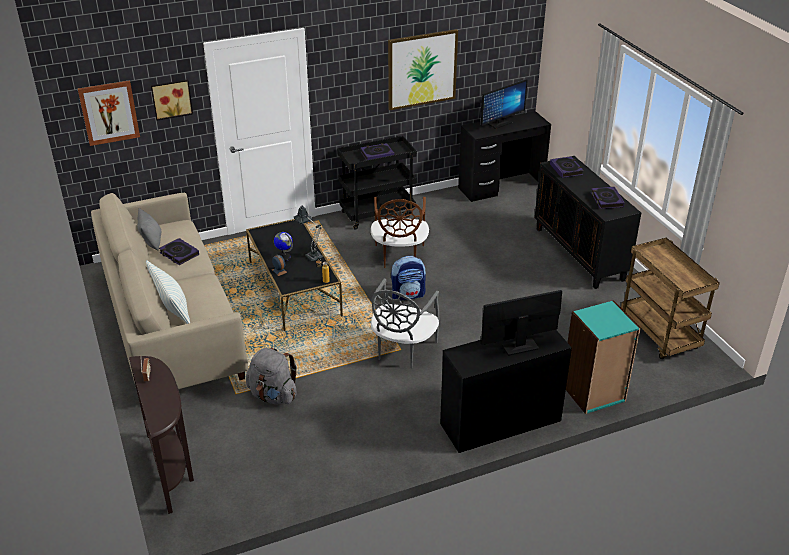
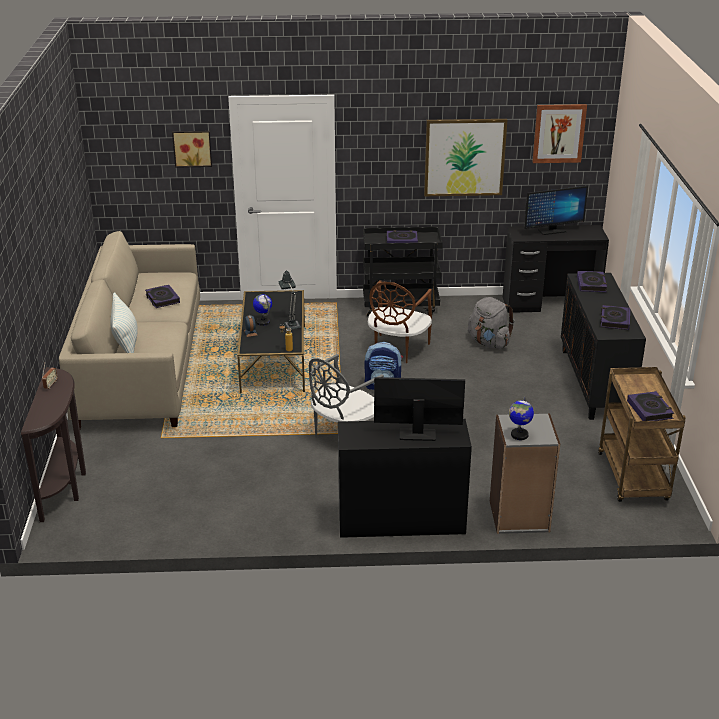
camera: 20 degrees right, 5 degrees down
(109, 112) = (130, 152): picture -> picture (559, 133)
(151, 242) = (145, 285): grey pillow -> none
(273, 395) = (194, 447): grey backpack -> grey backpack (489, 343)
(593, 393) = (519, 517): turquoise bookcase -> grey bookcase
(603, 327) = (519, 435): none -> globe
(683, 278) = (649, 410): none -> book

